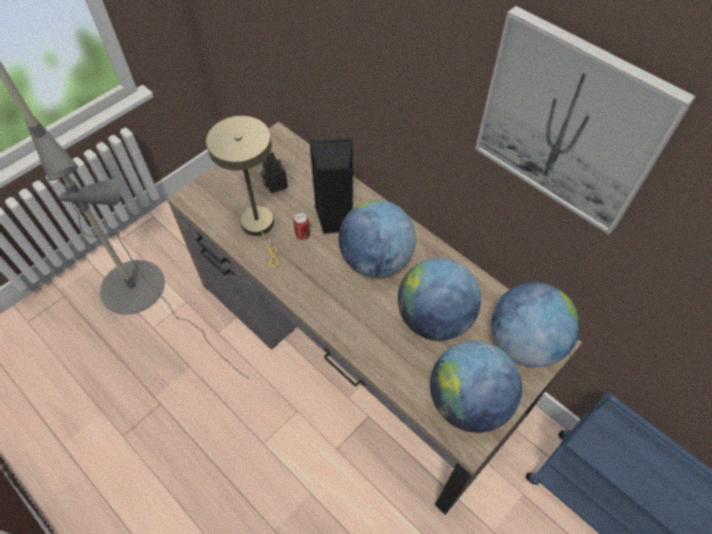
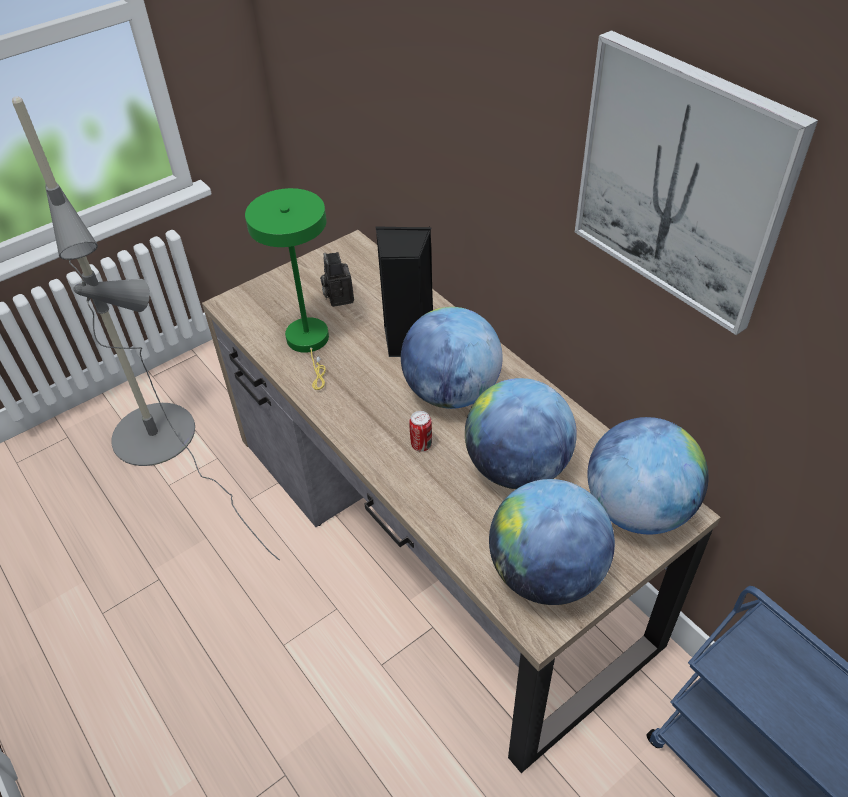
camera: 10 degrees right, 10 degrees down
(260, 227) = (310, 343): beige table lamp -> green table lamp
(303, 235) = (362, 356): can -> can (421, 445)

